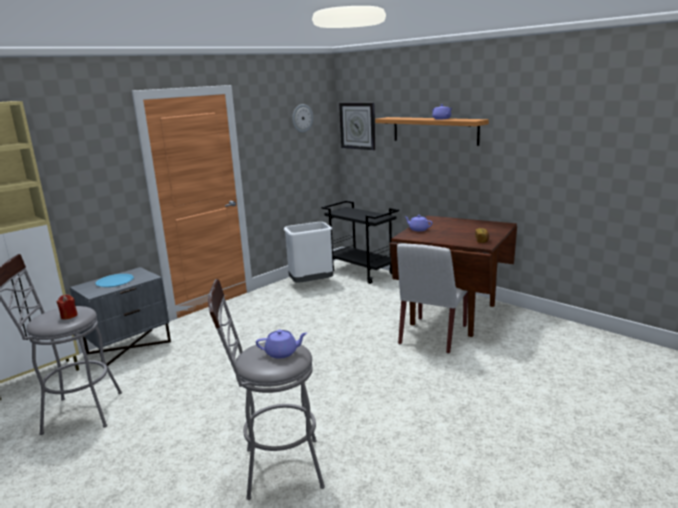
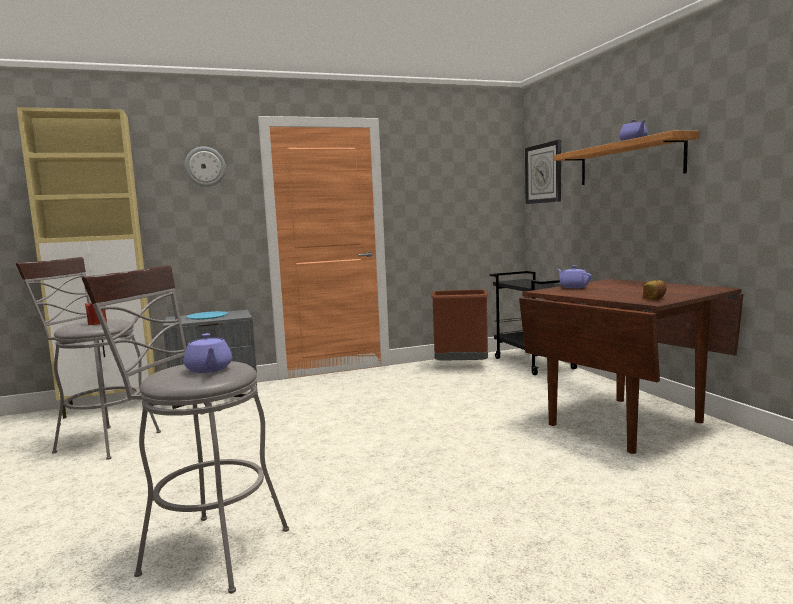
camera: 25 degrees right, 10 degrees down
(282, 353) = (209, 369): purple teapot -> purple teapot turned 45 degrees clockwise
(302, 118) = (472, 164): wall clock -> wall clock (205, 166)
(311, 283) = (461, 366): white trash can -> brown trash can
(432, 335) = (571, 441): white chair -> none

